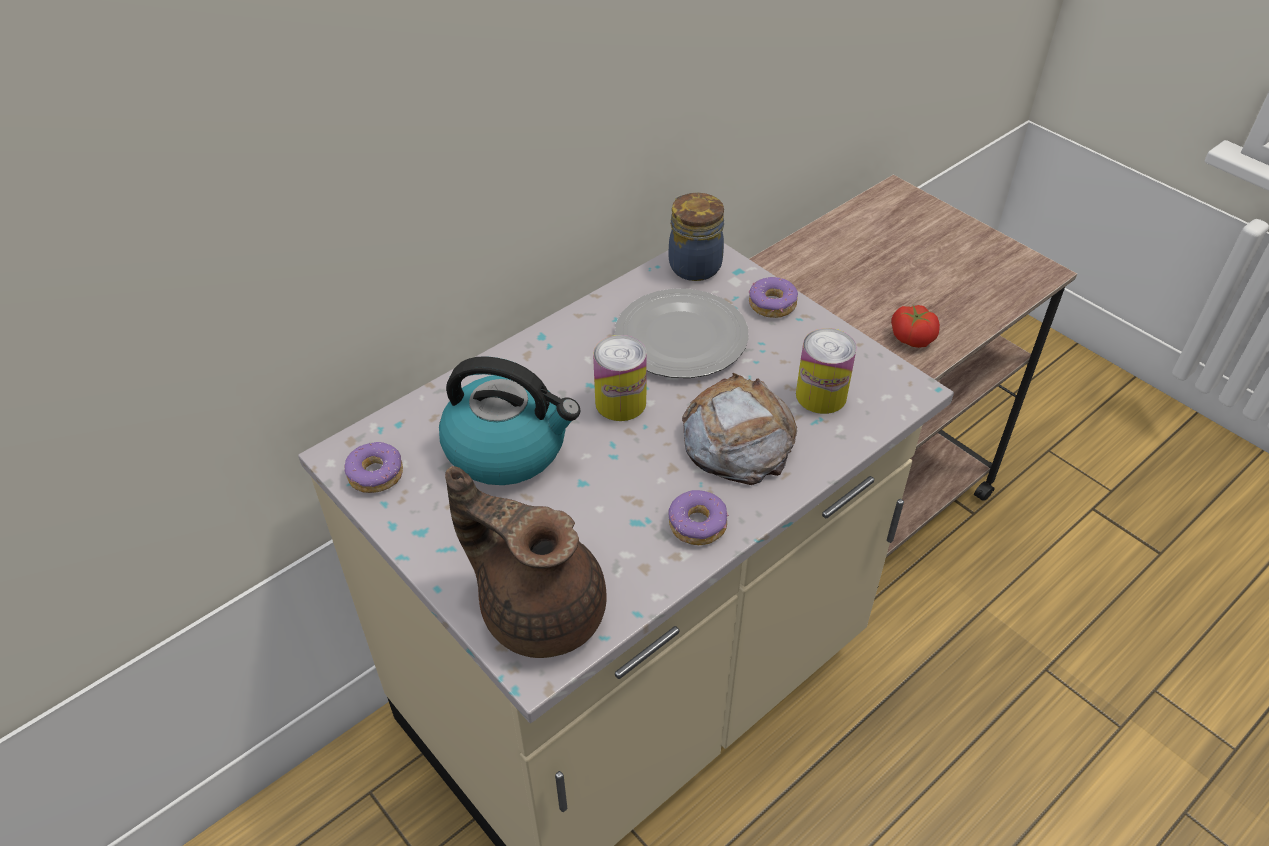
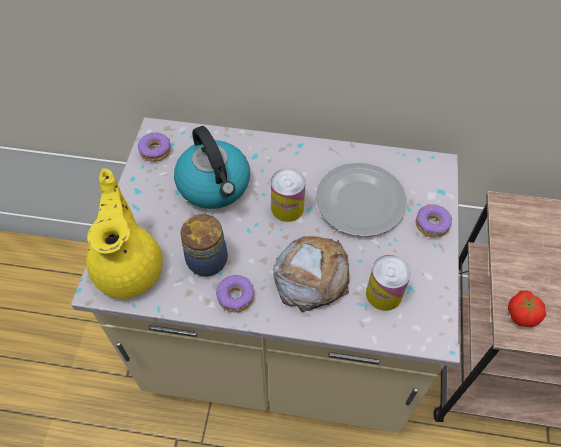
camera: 50 degrees right, 10 degrees up
(539, 608) = (130, 266): brown teapot -> yellow teapot
(693, 265) = (422, 169): jar -> jar (208, 259)

